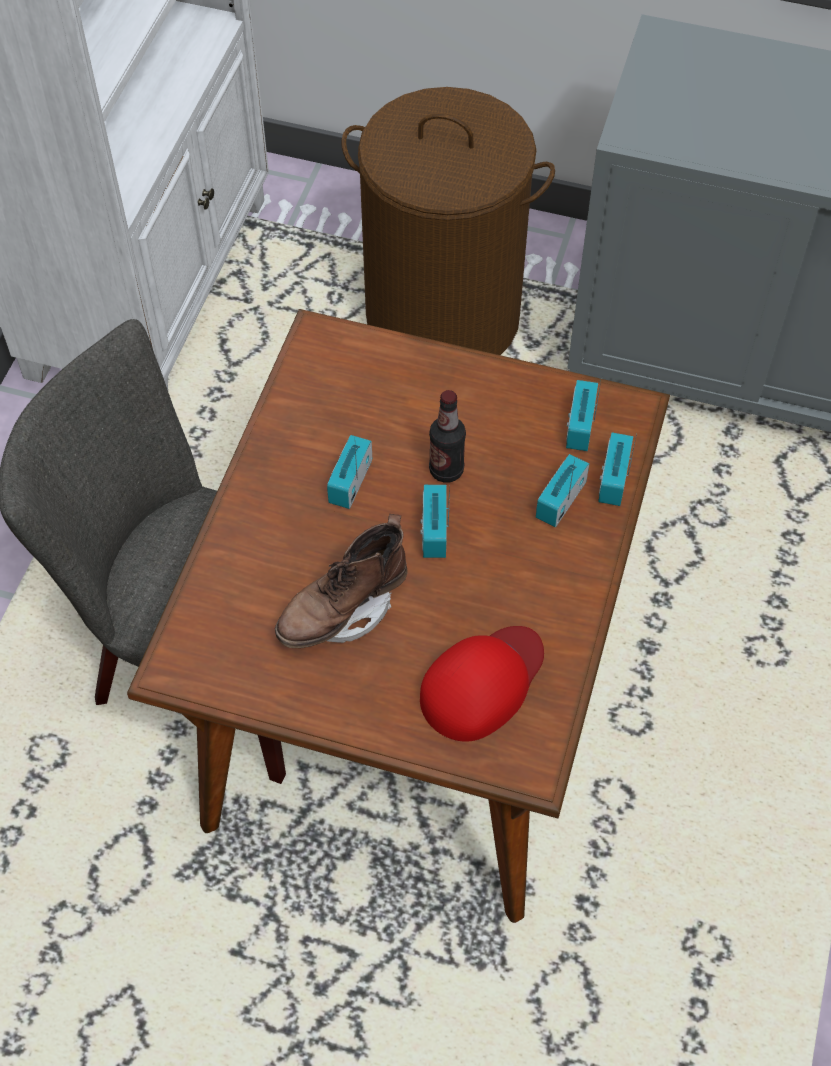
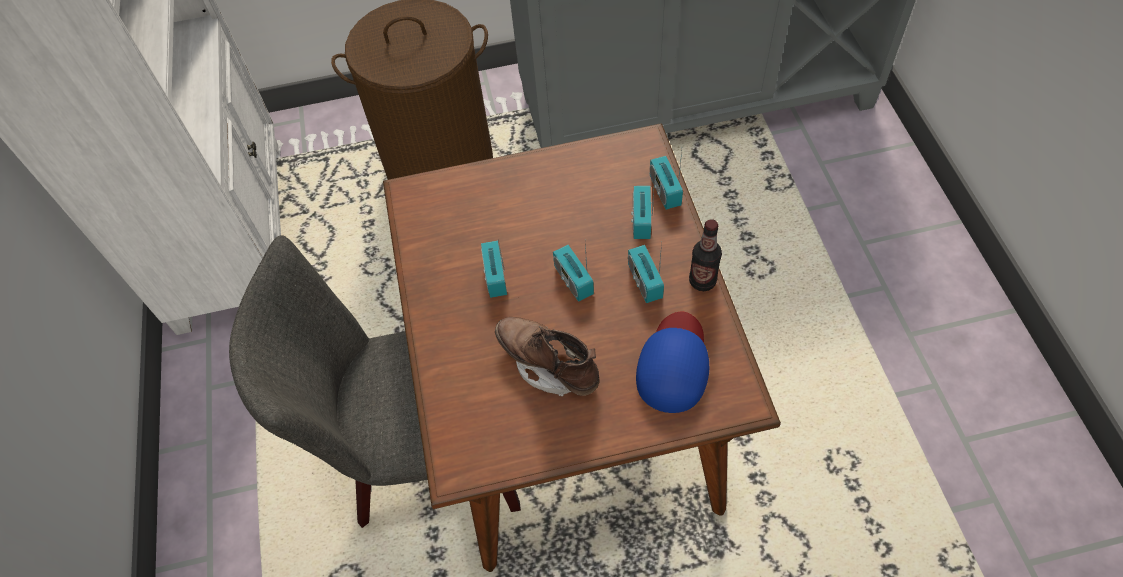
camera: 25 degrees left, 0 degrees up
(343, 610) = (548, 365): brown boot -> brown boot turned 105 degrees clockwise
(446, 470) = (554, 237): bottle -> bottle (702, 281)
(482, 683) = (674, 364): red cap -> blue cap
(580, 426) = (621, 168): radio -> radio (644, 281)

